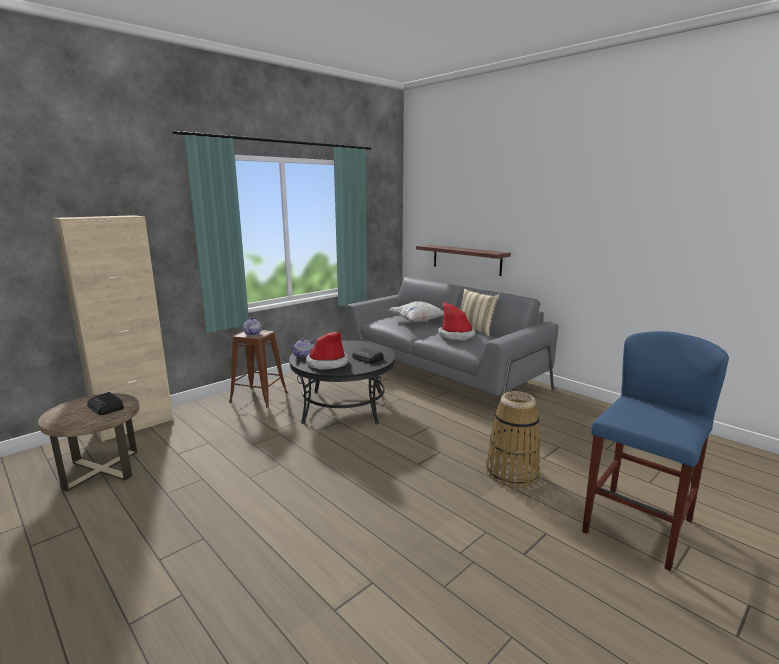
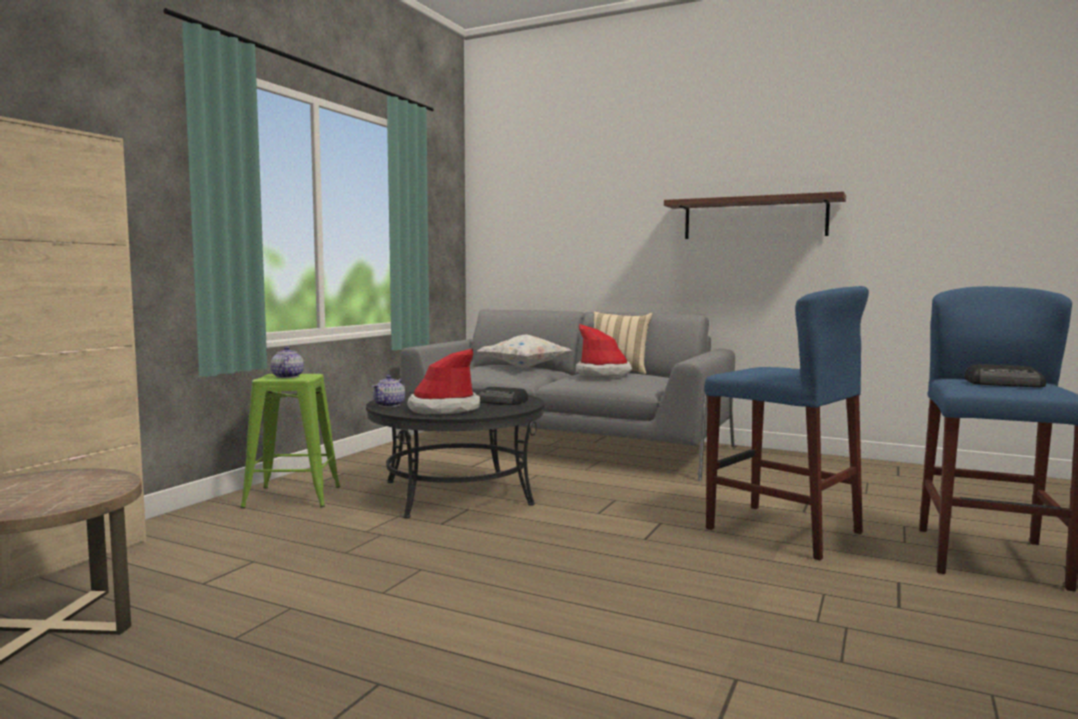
camera: 20 degrees left, 10 degrees down
(106, 407) = (71, 485): radio -> radio (1005, 384)
(259, 397) = (293, 497): brown stool -> green stool
(466, 259) = (579, 276): shelf -> shelf (754, 218)
(512, 473) = (782, 530): basket -> blue stool

